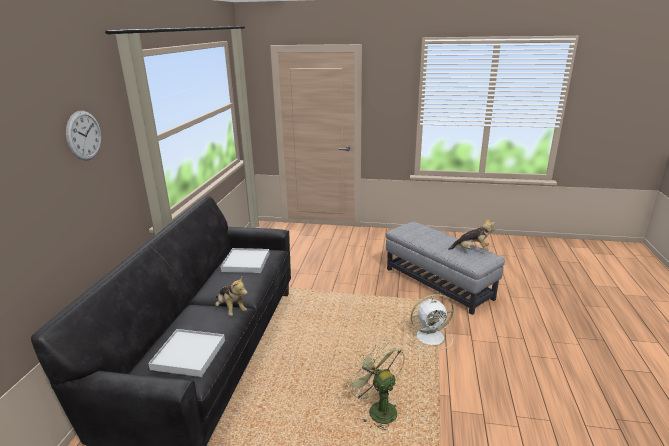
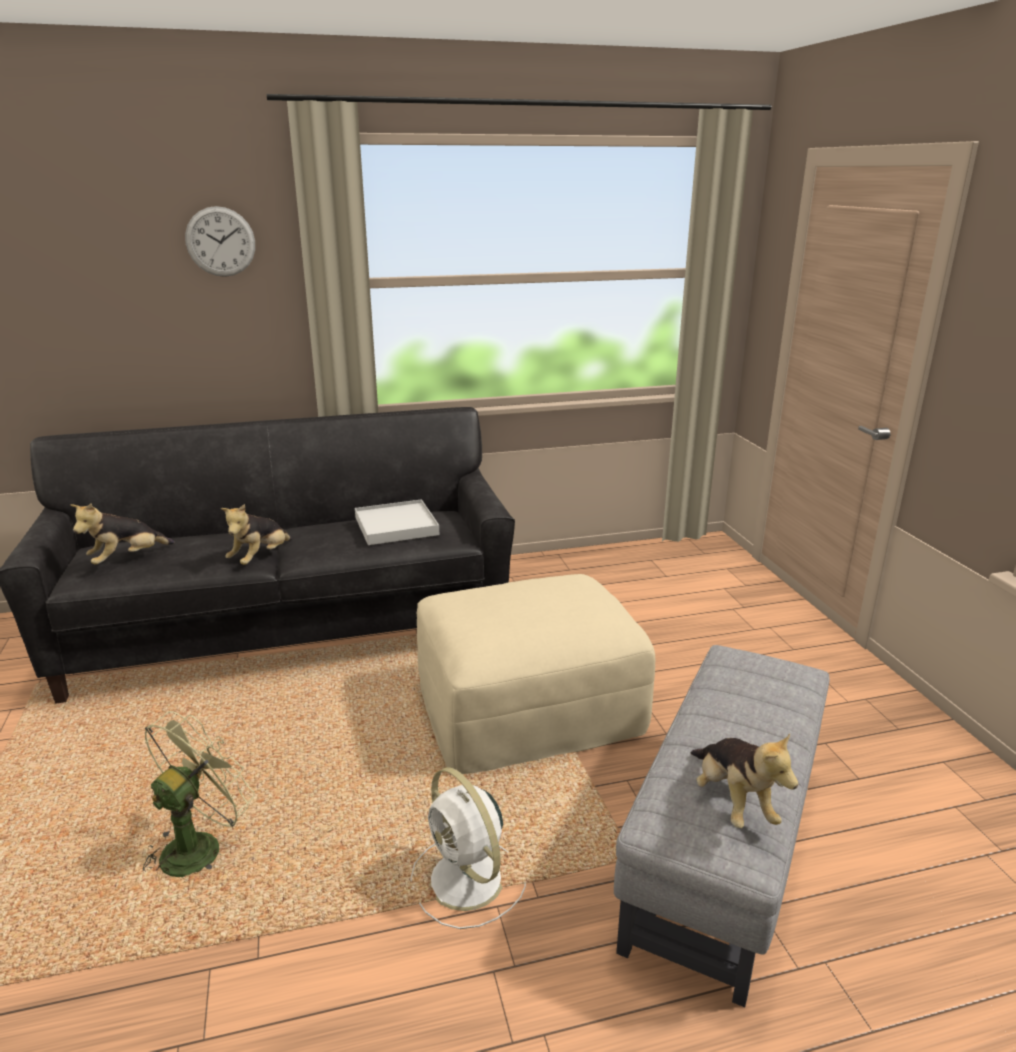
camera: 65 degrees right, 0 degrees up
(189, 354) = (127, 559): white tray -> plush toy
(340, 298) = (528, 705): none -> beige ottoman

